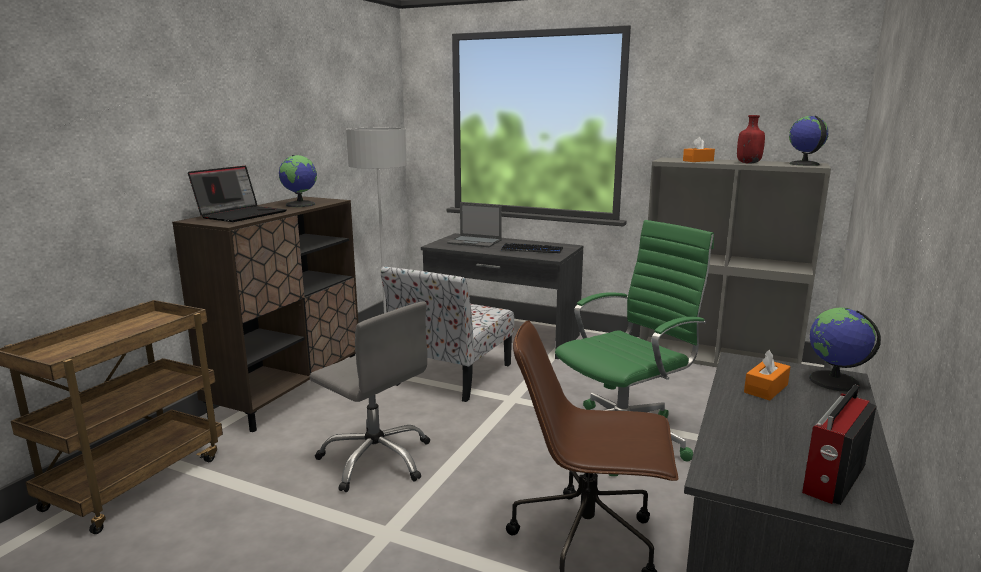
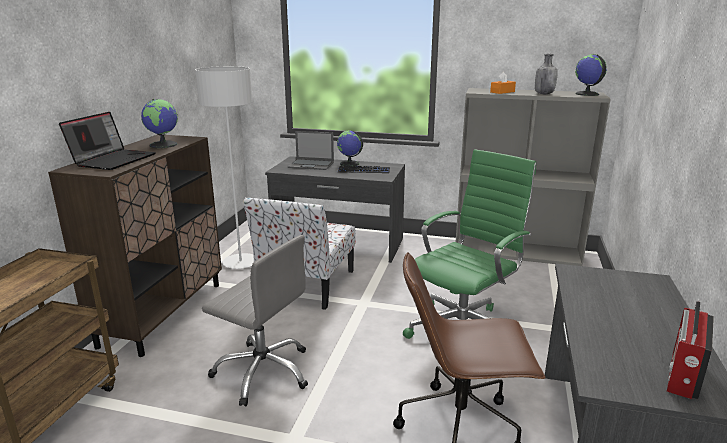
camera: 10 degrees left, 5 degrees up
(748, 163) = (543, 94): red bottle -> grey bottle
(766, 388) = (603, 296): orange tissue box -> none
(834, 381) = (649, 285): globe -> globe (349, 163)

